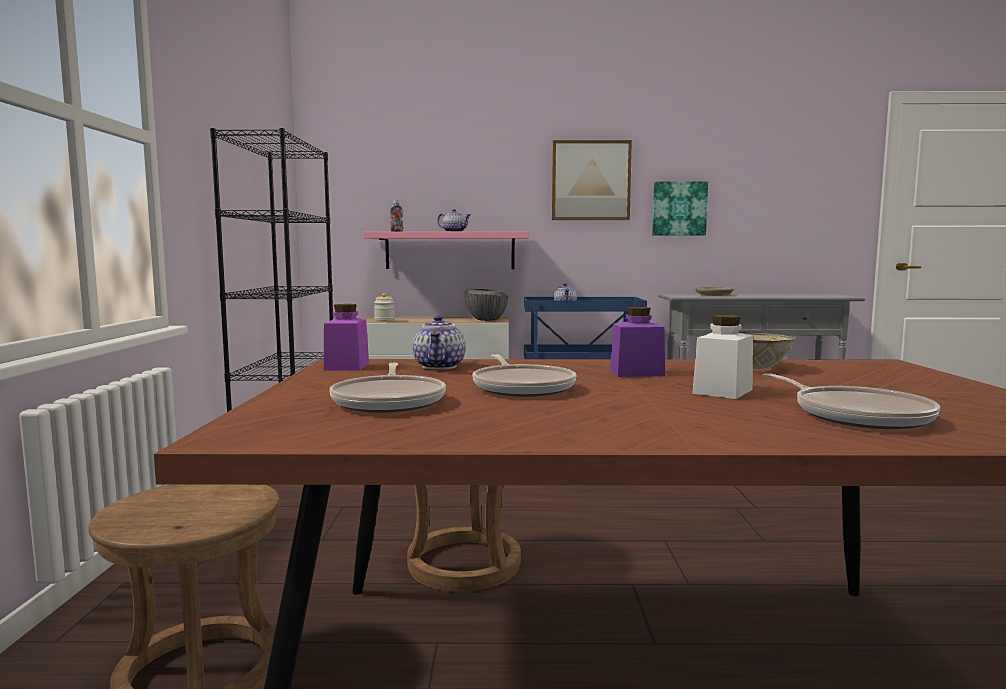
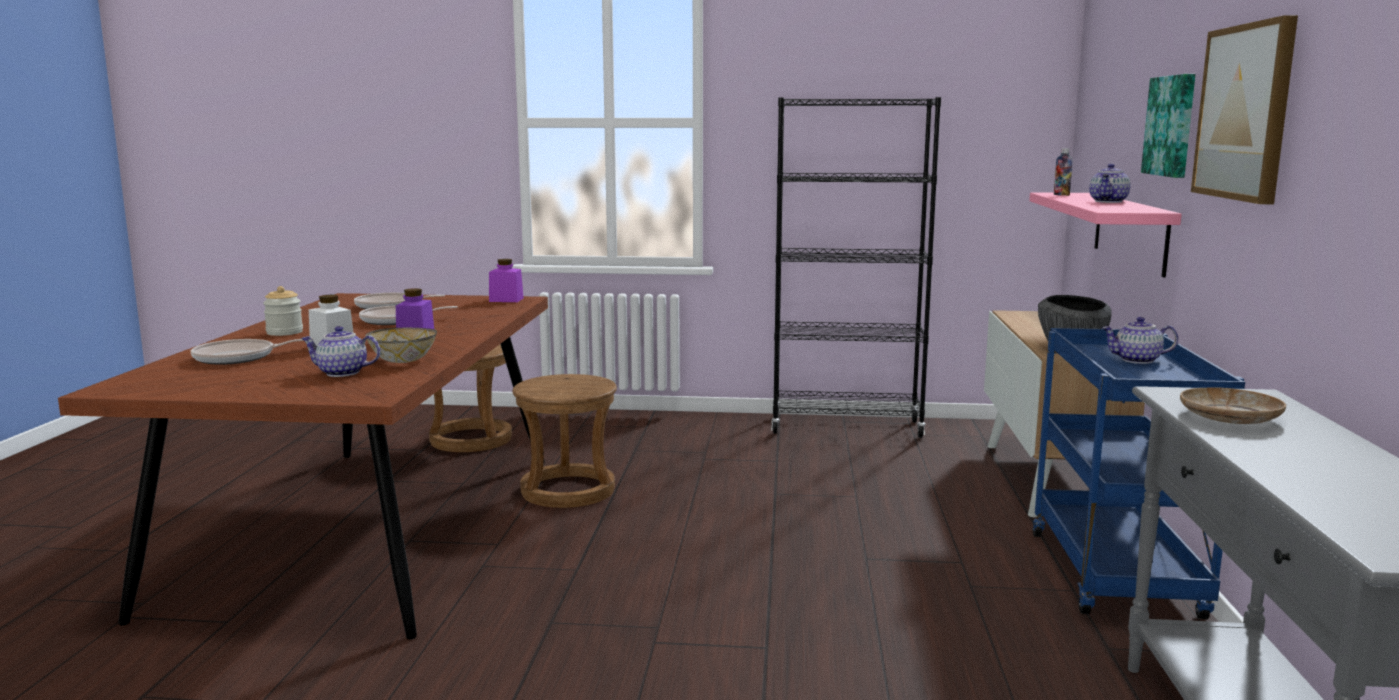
camera: 95 degrees right, 5 degrees up
(384, 321) = (1018, 318): jar -> jar (284, 332)
(440, 366) = (487, 311): teapot -> teapot (341, 373)
(679, 208) = (1339, 185): picture -> picture (1172, 126)

